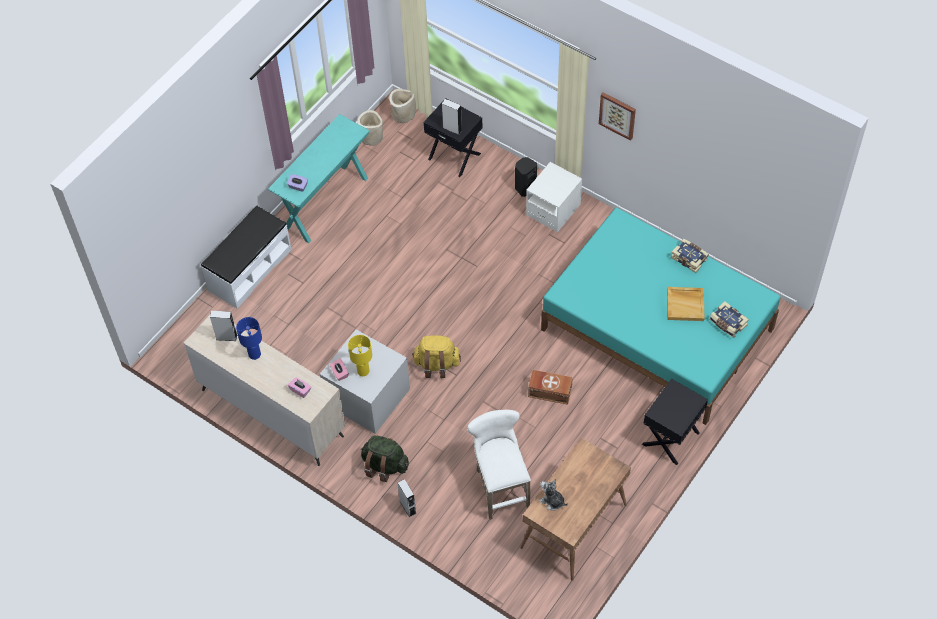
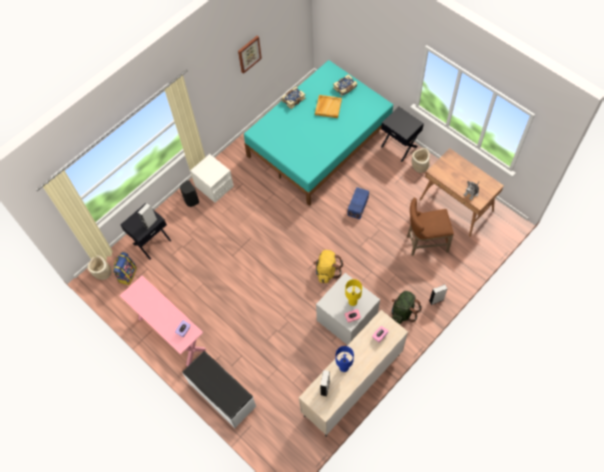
camera: 80 degrees left, 5 degrees up
(326, 203) = (171, 333): turquoise console table -> pink console table
(371, 137) = (117, 296): beige planter -> beige planter (420, 166)
(403, 140) = (127, 274): none -> backpack
(500, 486) = (424, 243): white stool -> brown stool
(549, 391) = (357, 206): brown storage box -> blue storage box
(617, 115) = (204, 93): picture -> picture (249, 54)

